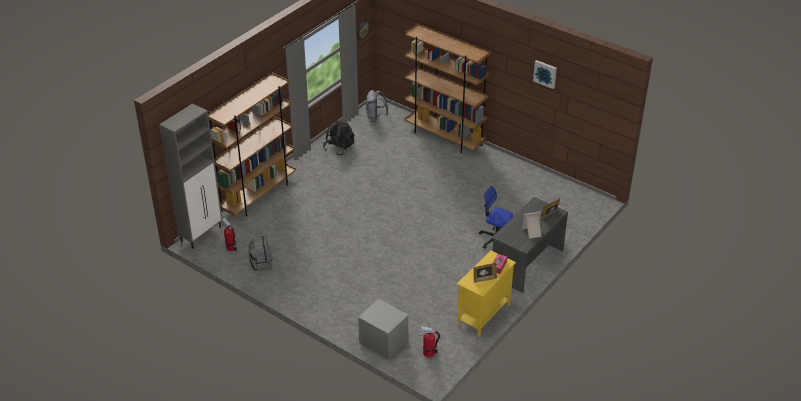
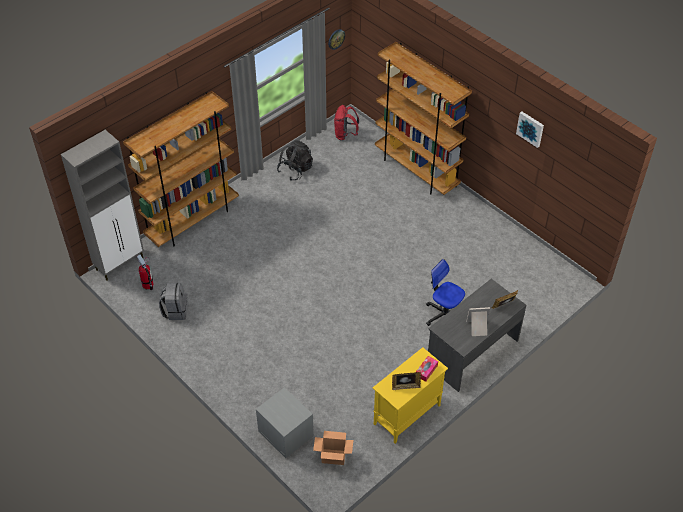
camera: 10 degrees right, 10 degrees up
(376, 117) = (345, 135): grey backpack -> red backpack
(429, 353) = (333, 457): fire extinguisher -> cardboard box

